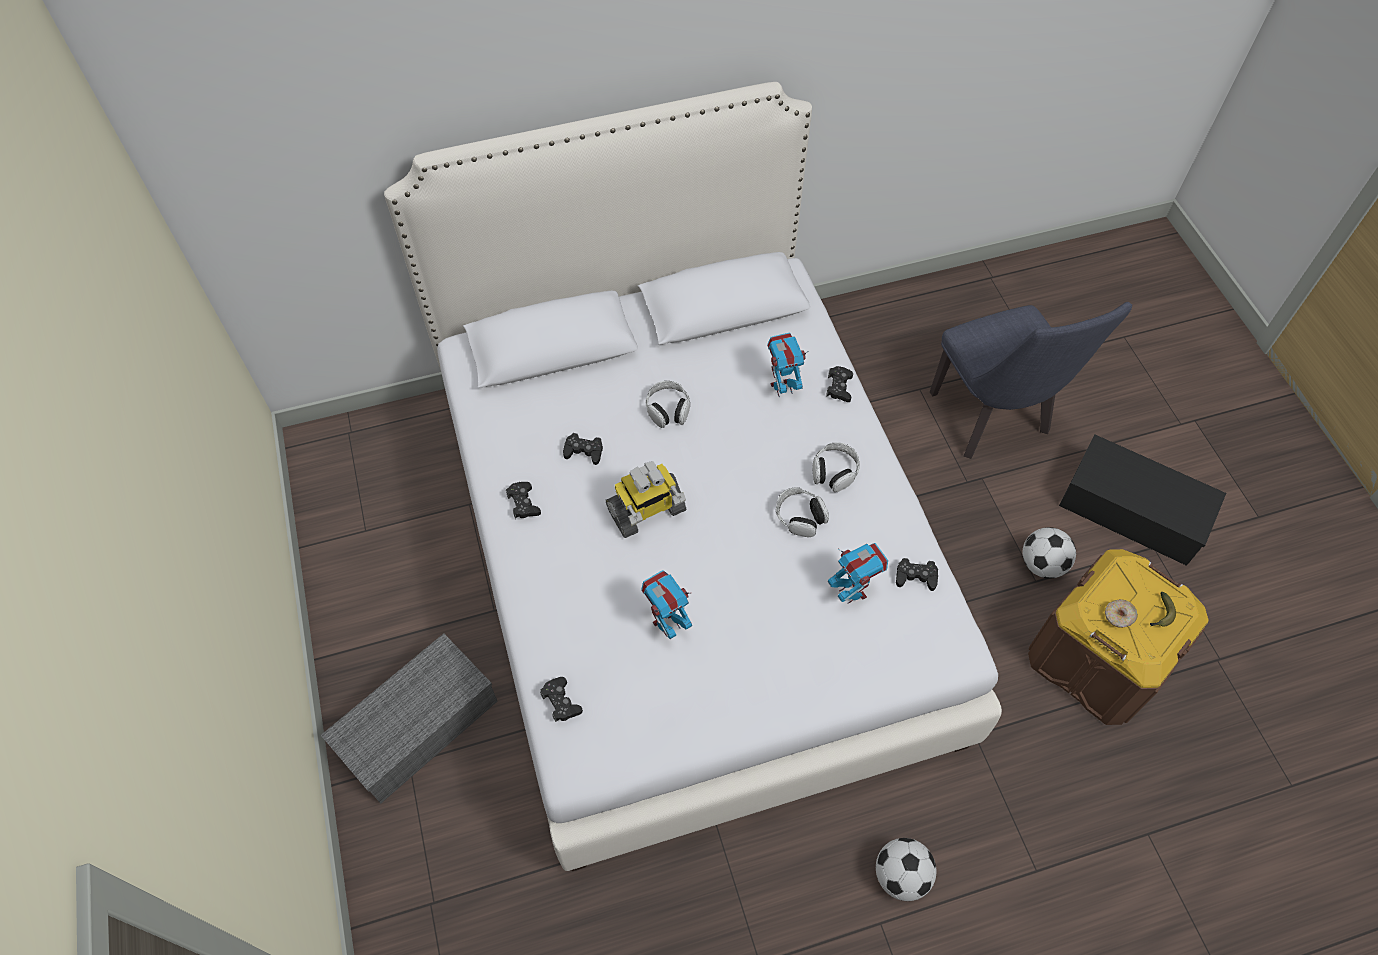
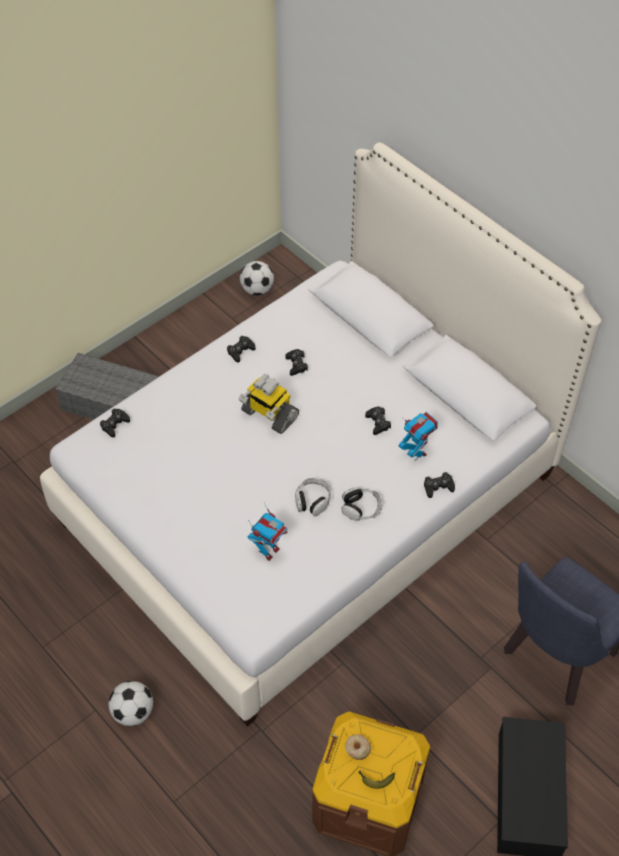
camera: 65 degrees right, 5 degrees down
(667, 624) = (191, 456): toy robot -> none
(668, 409) = (357, 395): headphones -> none
(915, 577) = (301, 585): black game controller -> black game controller (378, 423)
(1042, 564) = (433, 736): football -> football (257, 290)

